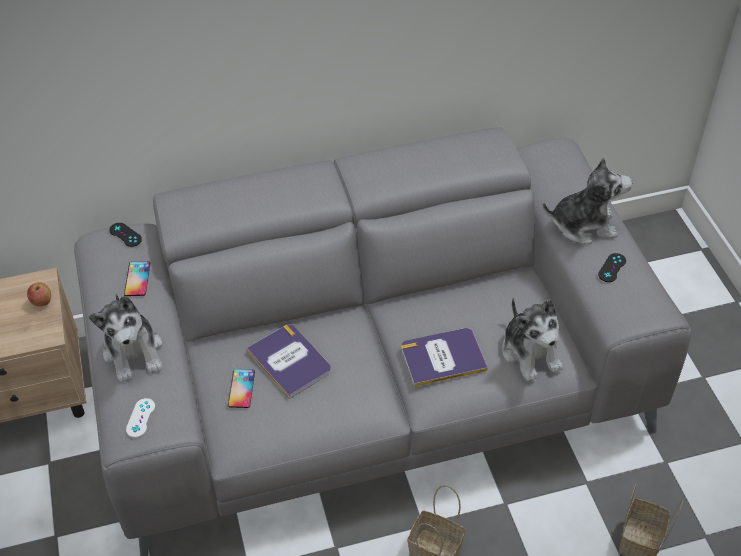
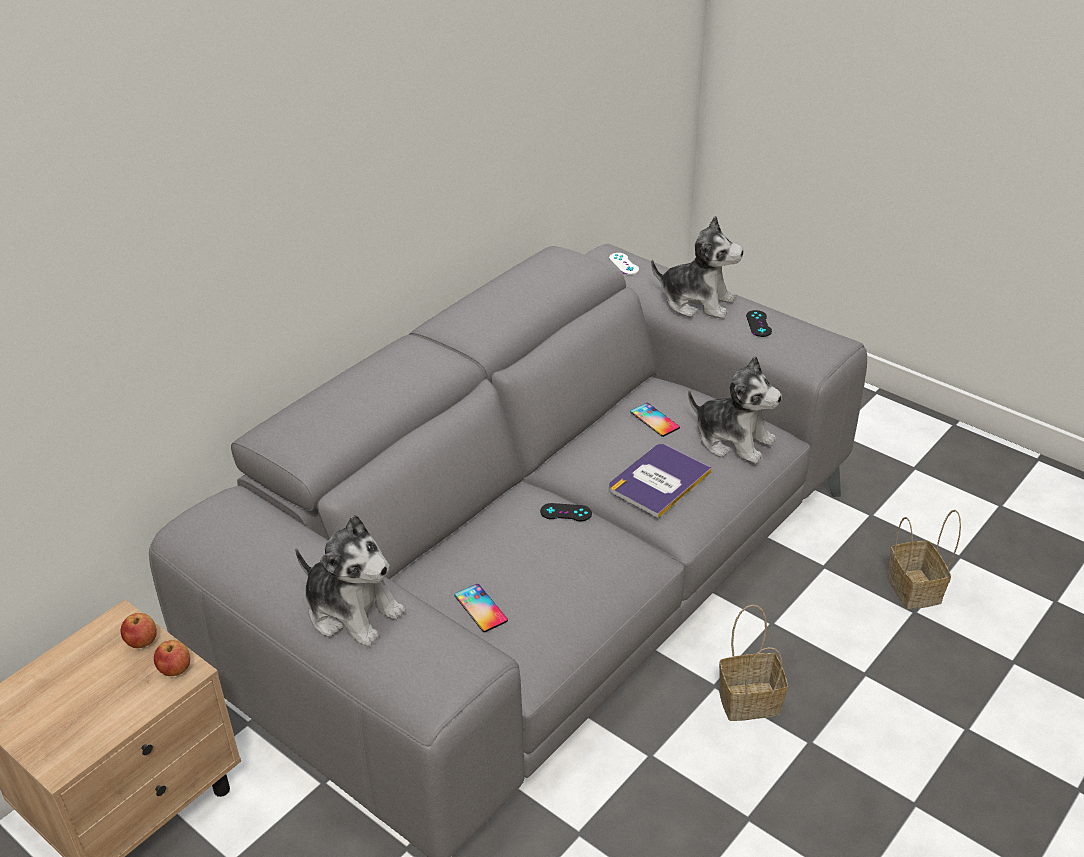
camera: 35 degrees left, 10 degrees down
(43, 331) = (175, 670): none -> apple
(125, 235) = (219, 506): black game controller -> black game controller (566, 512)
(137, 279) = (281, 540): phone -> phone (654, 420)
(140, 418) = (430, 668): white game controller -> white game controller (624, 264)
(290, 361) = (507, 557): book -> none
(583, 225) = (697, 302): plush toy -> plush toy turned 60 degrees clockwise

